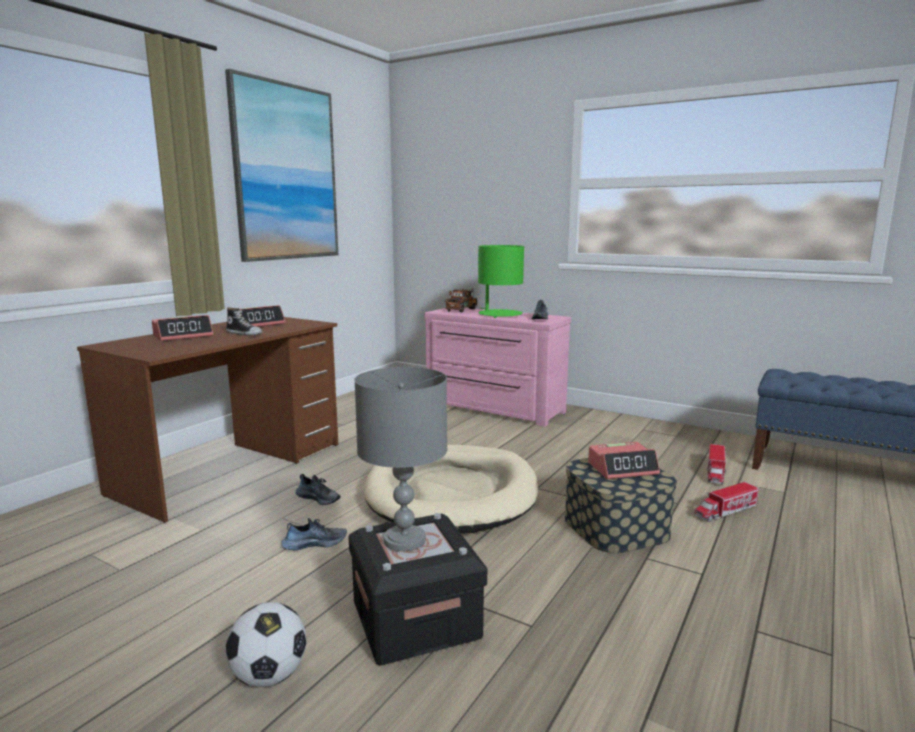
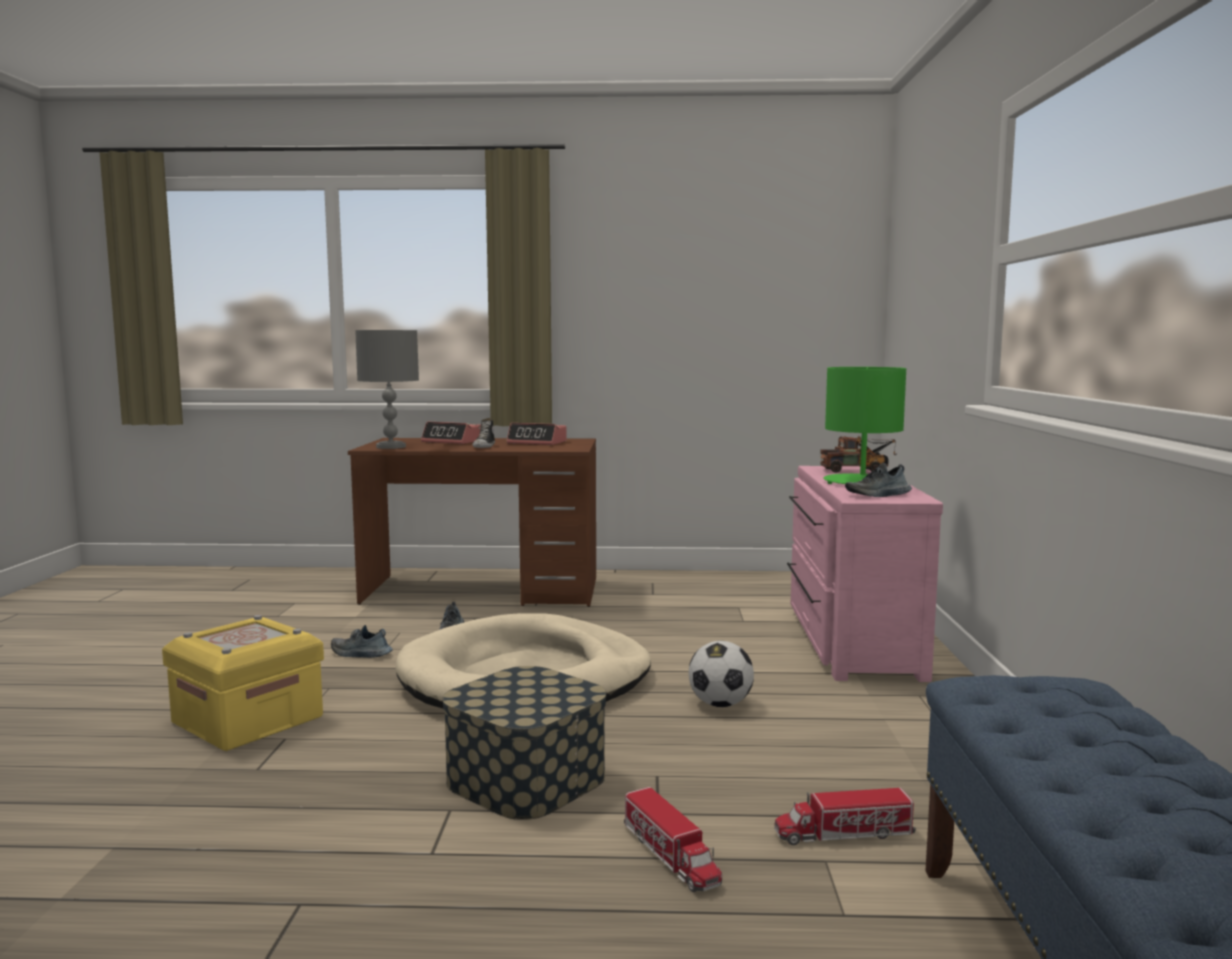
camera: 60 degrees right, 5 degrees down
(269, 676) = (153, 693): football -> football (720, 704)
(286, 173) = (672, 271): picture -> none
(314, 543) = (360, 654): shoe -> shoe turned 150 degrees clockwise
(405, 540) = (241, 631): grey table lamp -> grey table lamp (390, 447)
(415, 619) = (248, 720): black storage box -> yellow storage box
(622, 468) = (541, 694): alarm clock -> none
(725, 511) = (671, 856): toy truck -> toy truck turned 150 degrees counterclockwise

